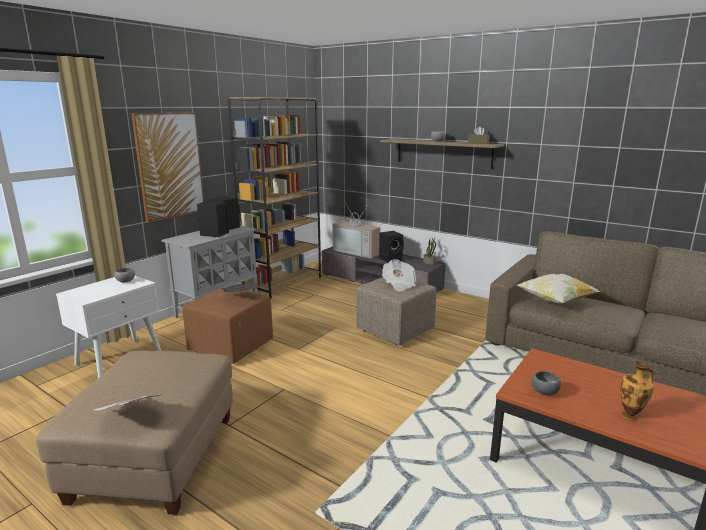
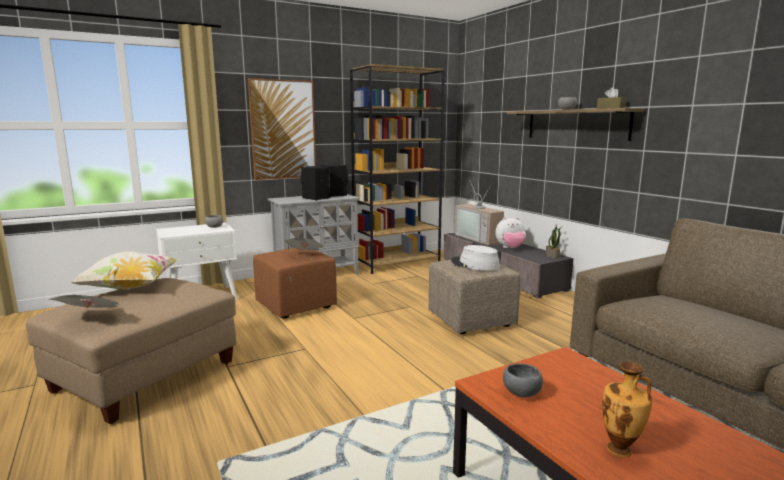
camera: 25 degrees right, 5 degrees down
(391, 259) = (510, 248): black speaker -> plush toy
(399, 284) = (474, 265): newspaper -> grey hat
(555, 301) = (665, 307): pillow -> pillow (130, 288)

